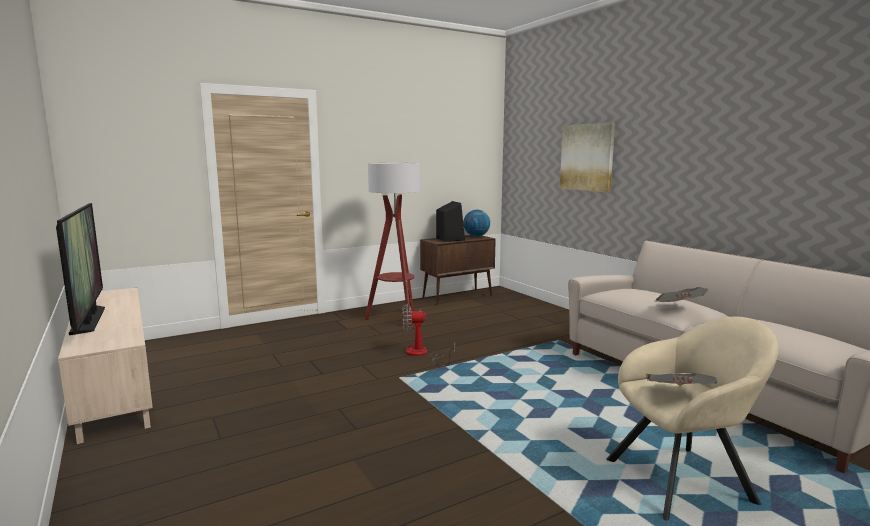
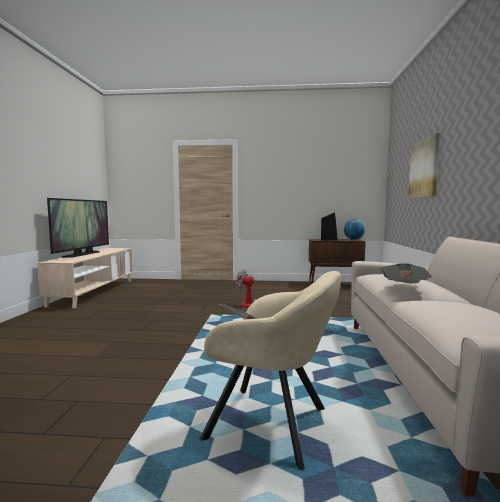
camera: 35 degrees right, 5 degrees down
(396, 319) = (270, 289): floor lamp -> none

